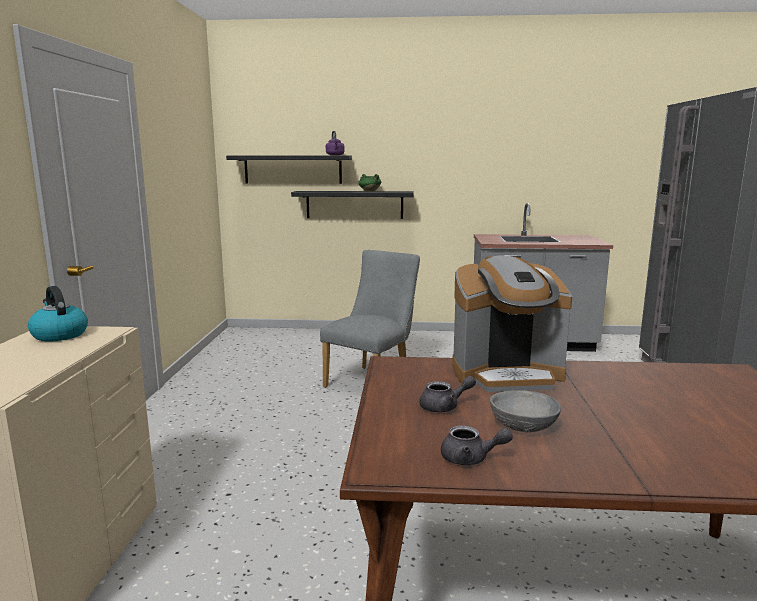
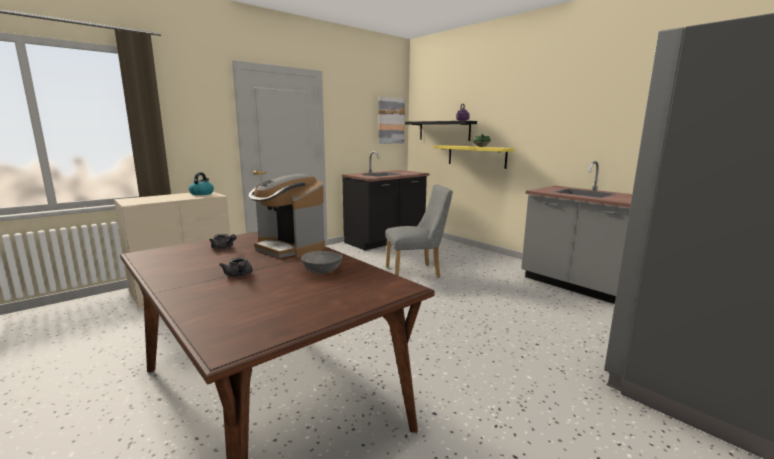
camera: 45 degrees right, 0 degrees up
(202, 154) = (390, 120): none -> picture
(240, 352) = (386, 240): none -> black counter
(354, 204) = (476, 156): black shelf -> yellow shelf
(471, 459) = (165, 262): grey teapot -> grey teapot (239, 275)
(523, 426) = (216, 262): grey bowl -> grey bowl (321, 271)

